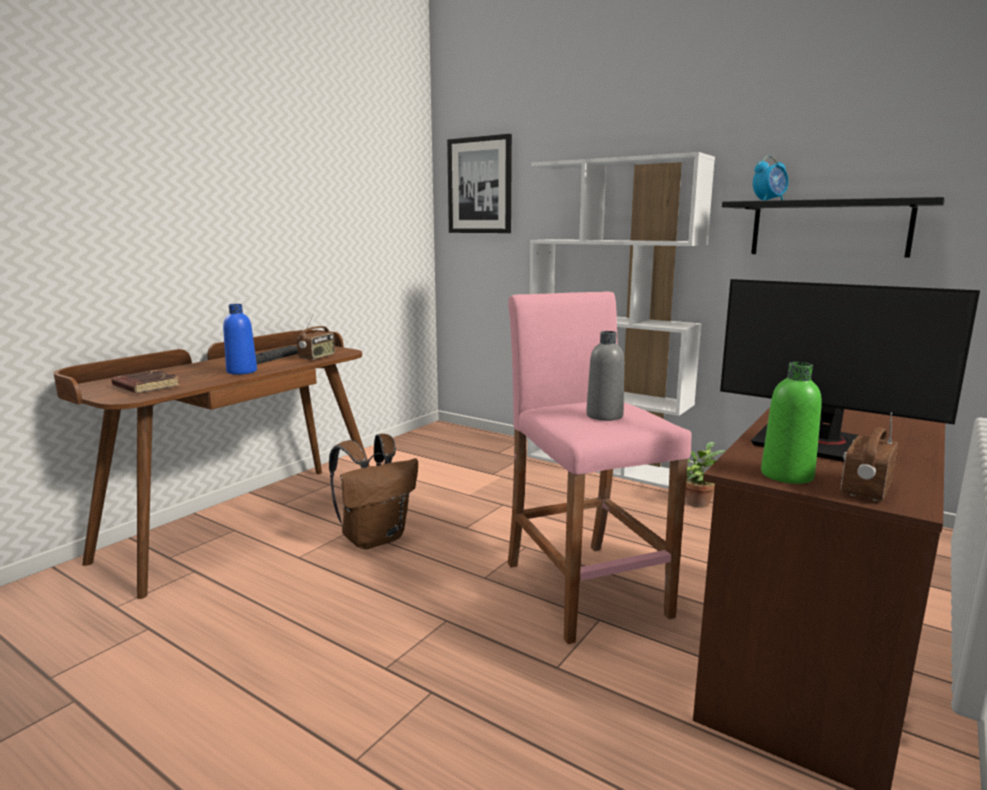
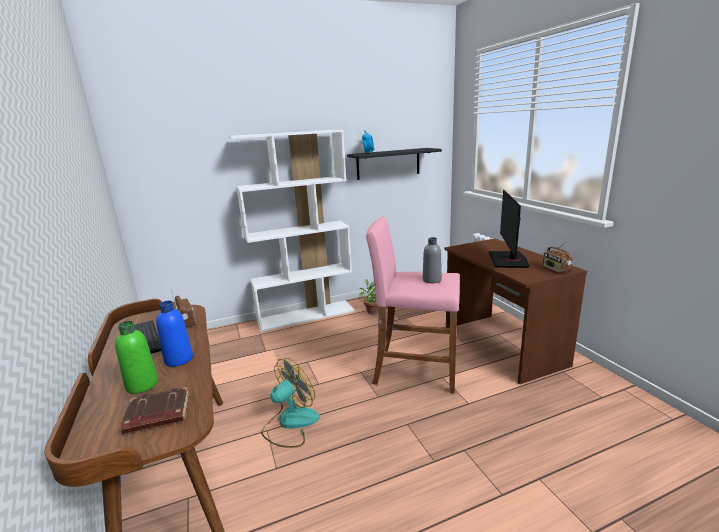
camera: 55 degrees left, 5 degrees up
(375, 538) = (290, 423): brown backpack -> fan
(480, 185) = (158, 151): picture -> none
(787, 475) = (536, 274): green bottle -> green bottle (142, 385)
(822, 445) = (508, 260): monitor -> monitor turned 120 degrees clockwise

